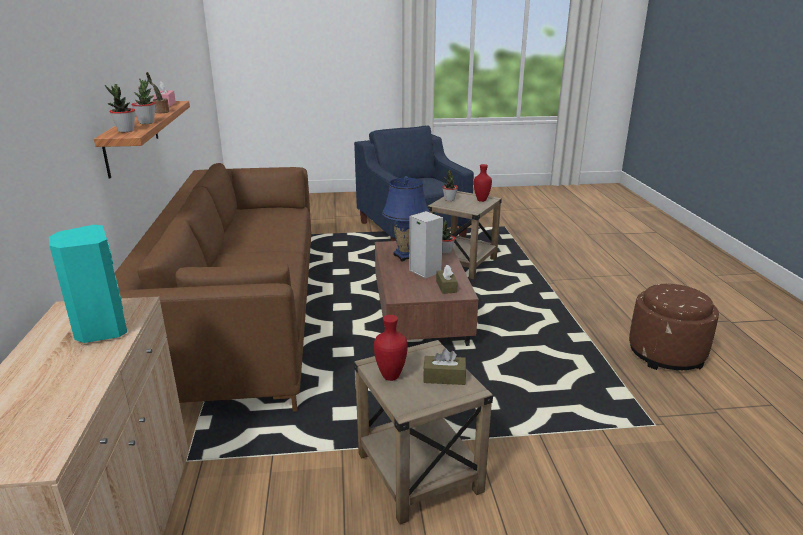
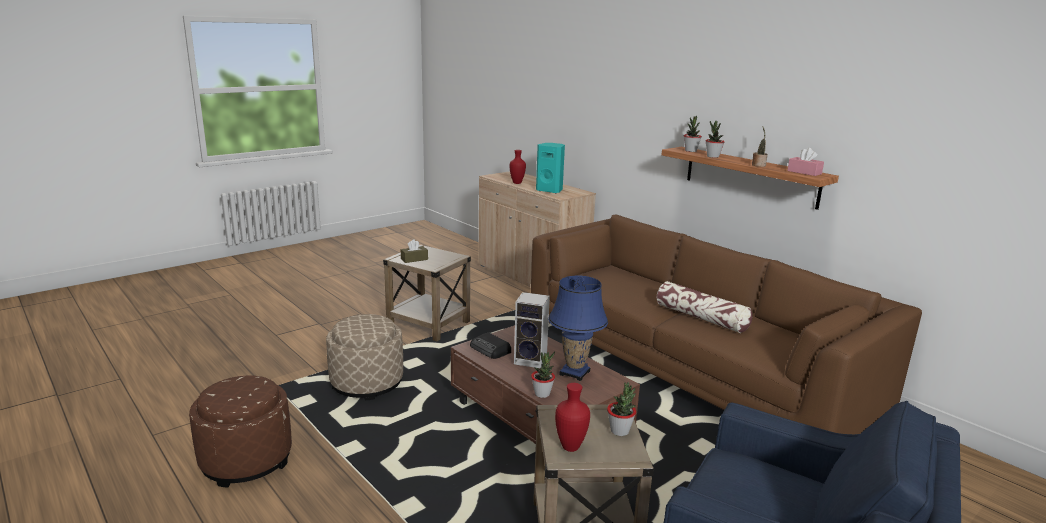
camera: 145 degrees right, 5 degrees down
(265, 239) = (701, 318): none -> pillow
(390, 376) = (443, 254): red vase -> red vase (517, 183)
(446, 287) = (490, 349): brown tissue box -> radio
(547, 395) = (367, 383): none -> beige ottoman

